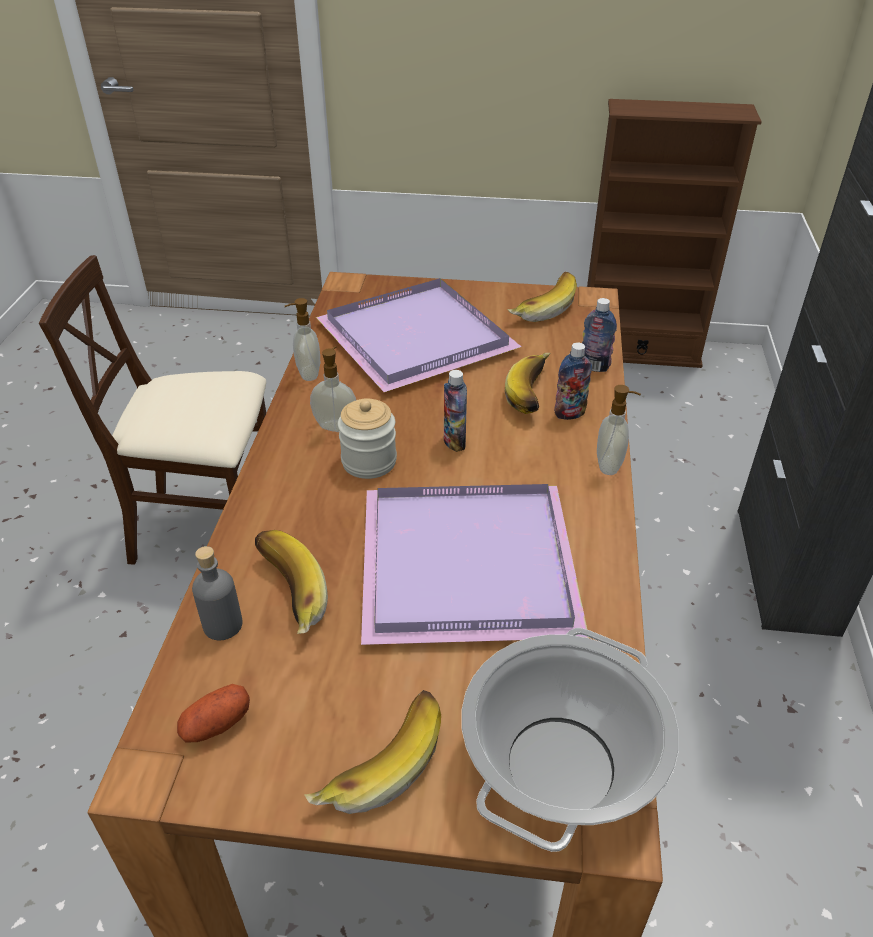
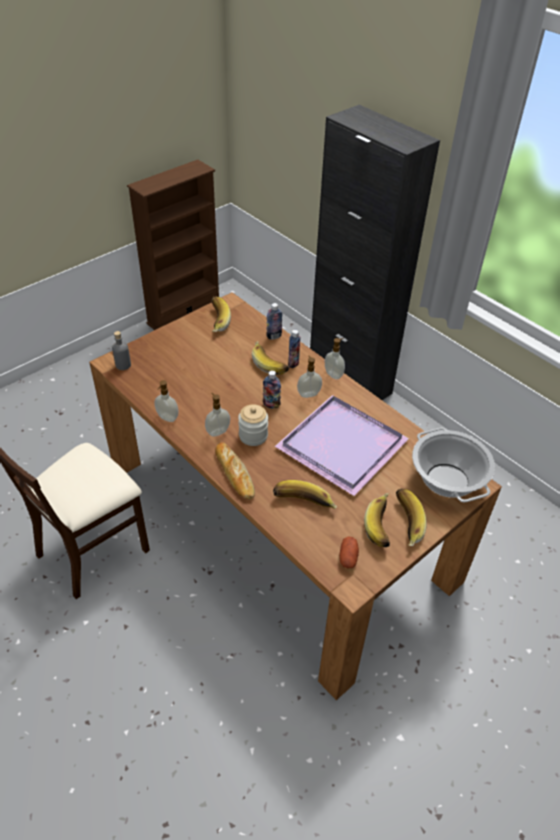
camera: 50 degrees left, 5 degrees up
(223, 625) = (299, 531): grey bottle -> grey bottle (123, 365)
(272, 487) = (234, 473): none -> bread
(337, 732) = (383, 526): none -> banana
(412, 337) = (184, 370): purple tray -> none
(529, 464) = (308, 394): none -> soap dispenser

